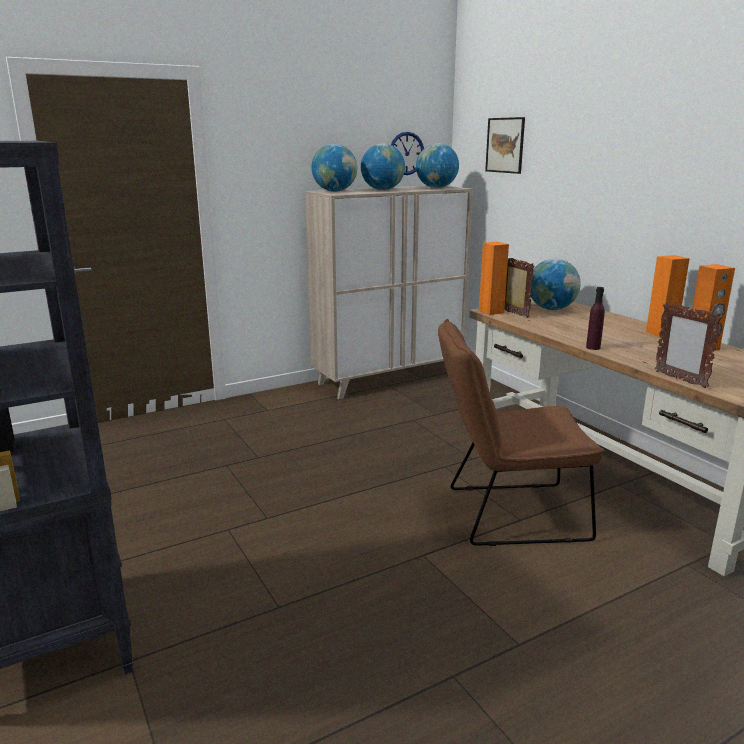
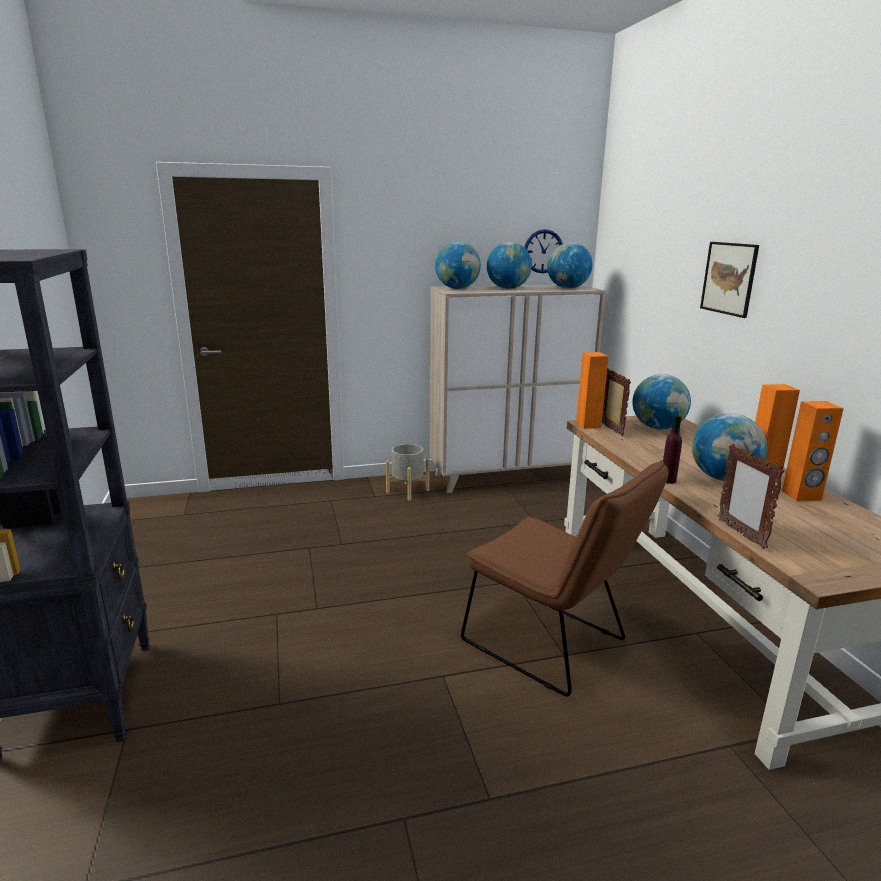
camera: 15 degrees right, 0 degrees up
(298, 401) = (408, 491): none -> grey planter
(505, 145) = (640, 247): picture -> picture (729, 278)
(506, 514) = (552, 645): brown chair -> brown chair turned 150 degrees counterclockwise
(634, 342) = (723, 478): none -> globe

